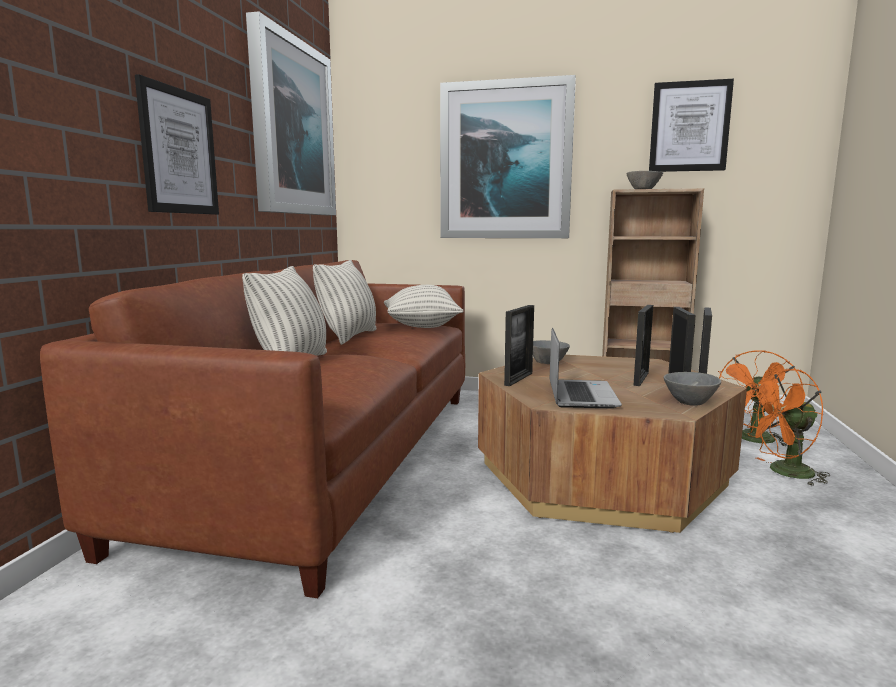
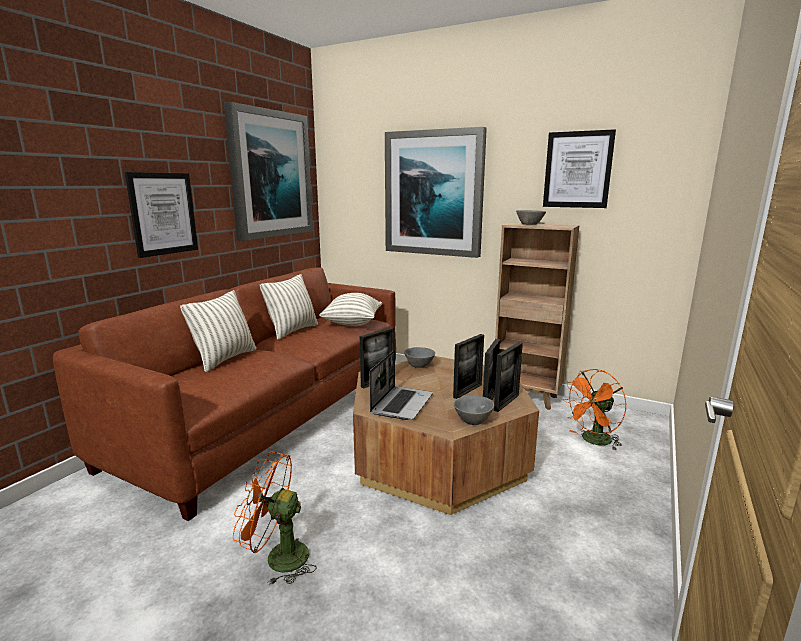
camera: 15 degrees right, 5 degrees up
(783, 472) = (586, 475): orange fan -> orange fan (278, 557)

